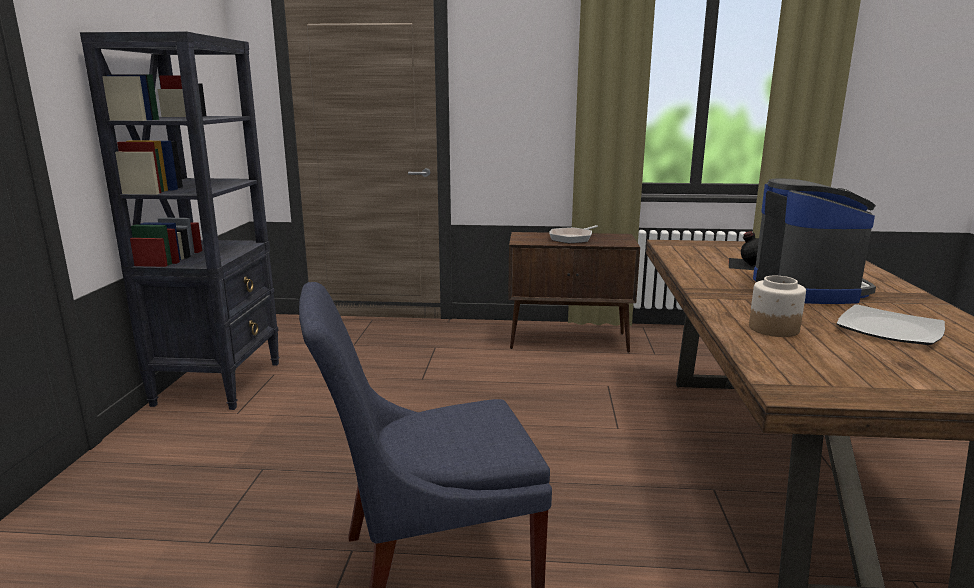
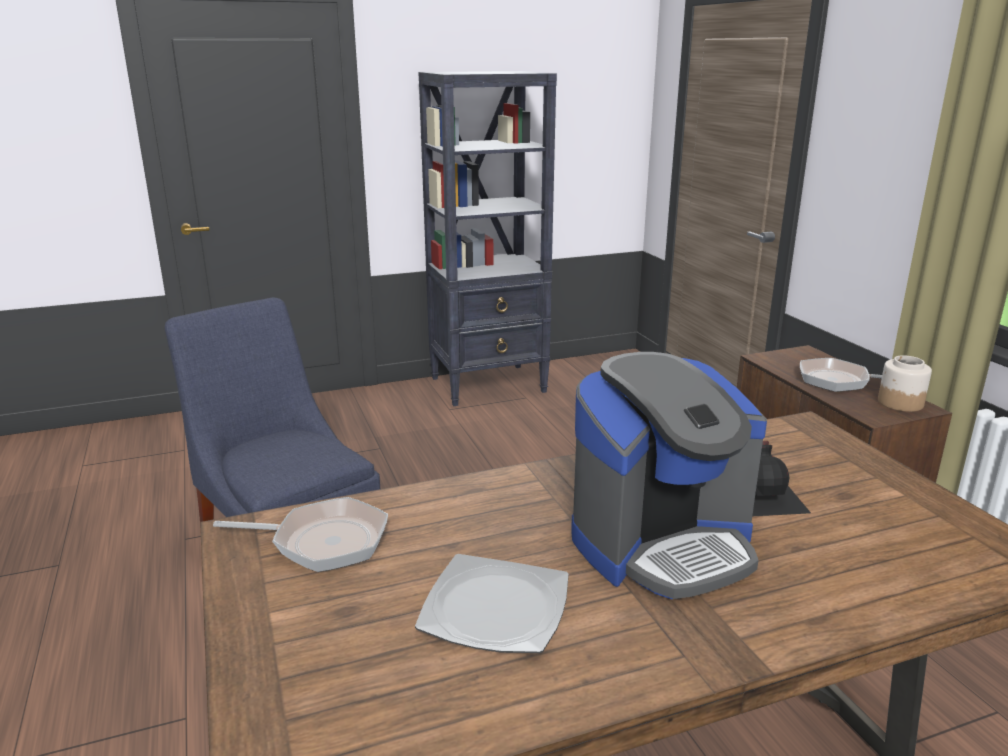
camera: 65 degrees right, 5 degrees up
(773, 329) = (435, 519): jar -> jar (899, 403)
(806, 363) = (323, 541): none -> frying pan

